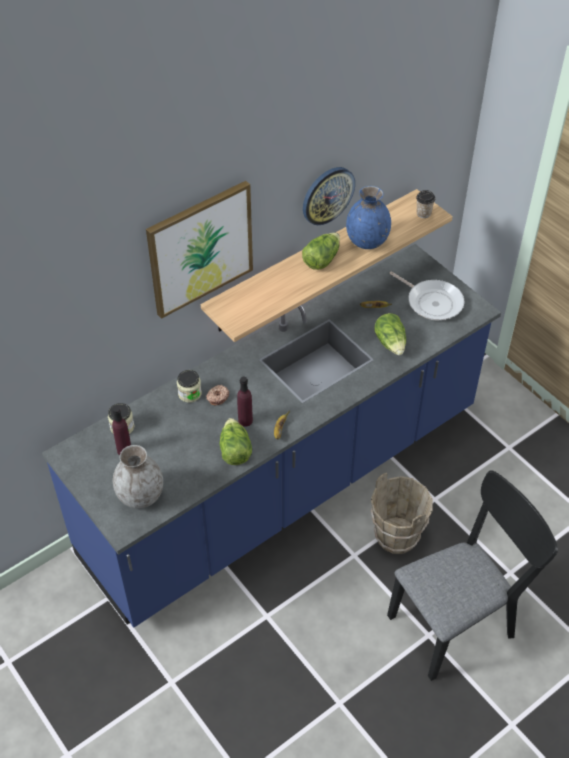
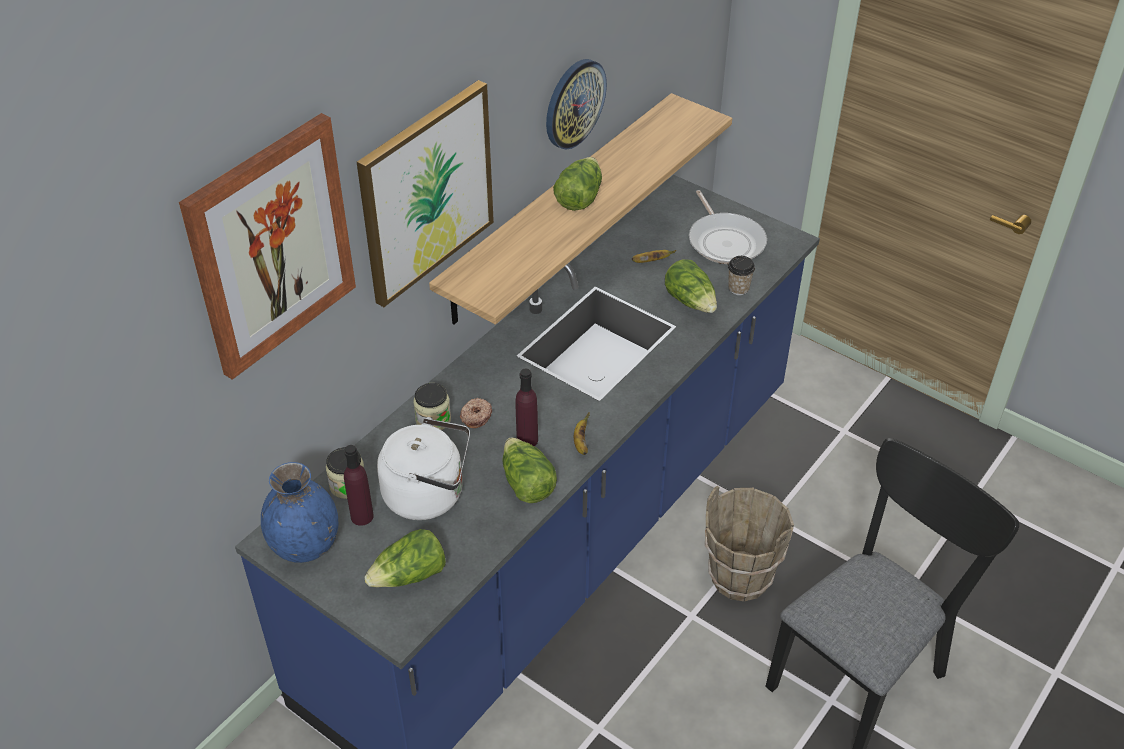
camera: 15 degrees left, 5 degrees down
(79, 277) = (271, 246): none -> picture
(141, 496) = (410, 576): grey vase -> lettuce
(170, 444) = (429, 494): none -> white kettle
(367, 241) = (632, 165): blue vase -> blue vase (305, 546)
(423, 213) = (693, 120): cup -> cup (738, 288)
(432, 302) = (725, 241): frying pan -> frying pan turned 45 degrees clockwise

